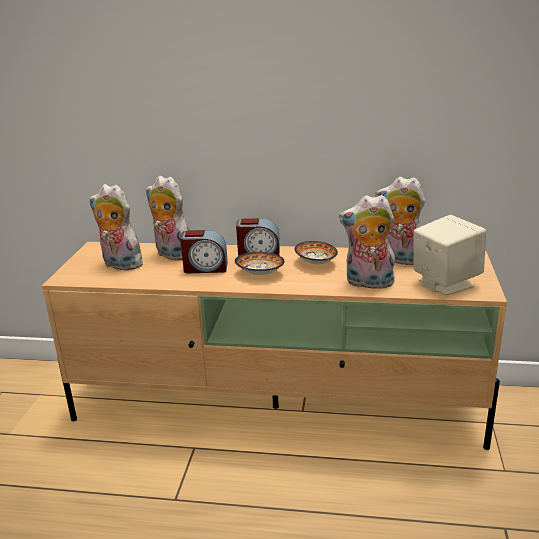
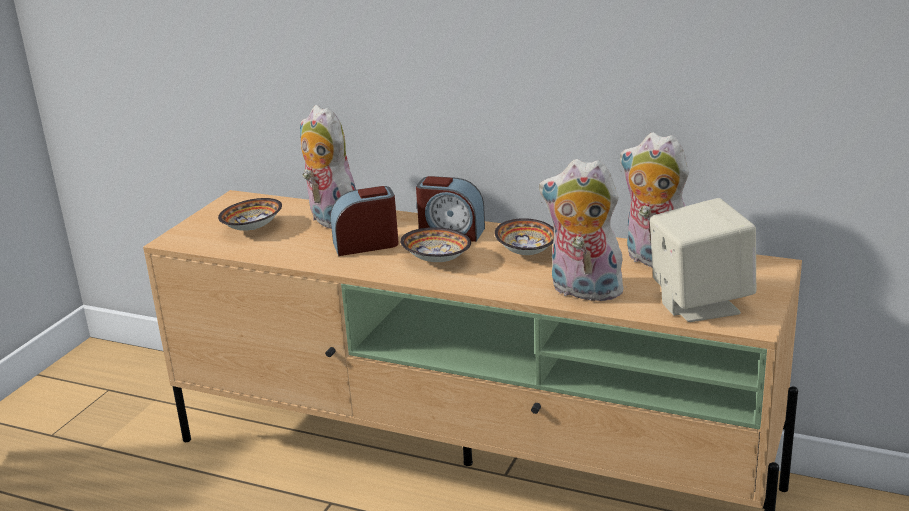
camera: 15 degrees right, 0 degrees up
(119, 265) = (254, 228): plush toy -> bowl
(205, 268) = (366, 244): alarm clock -> alarm clock turned 150 degrees clockwise

